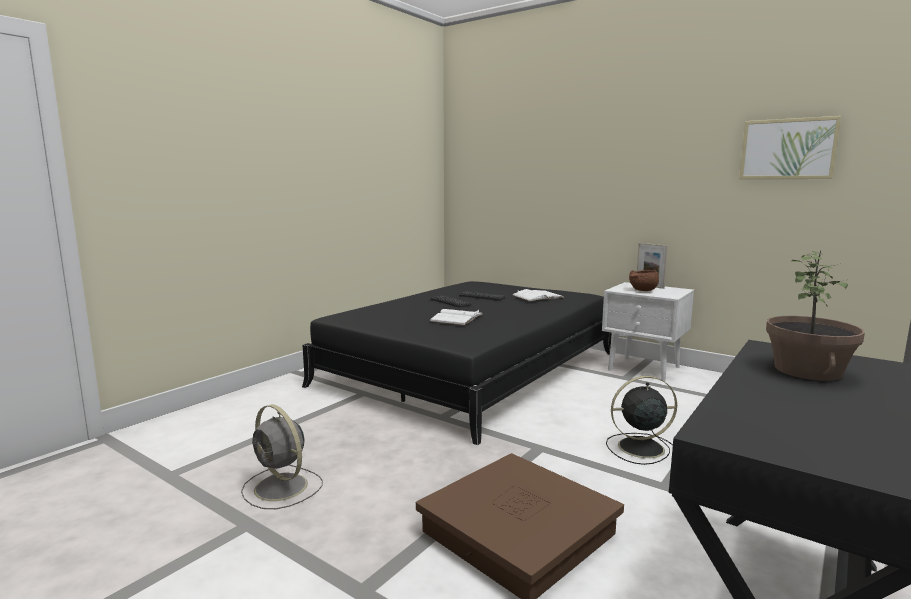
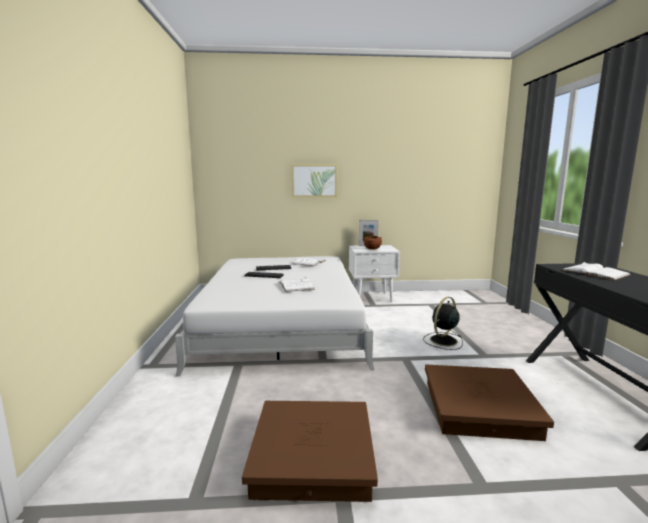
camera: 40 degrees left, 0 degrees up
(282, 488) = (313, 456): grey fan -> brown storage box
(470, 369) = (282, 323): black bed -> white bed
(788, 149) = (433, 163): picture -> picture (314, 180)
(808, 370) = (594, 272): potted plant -> white book

